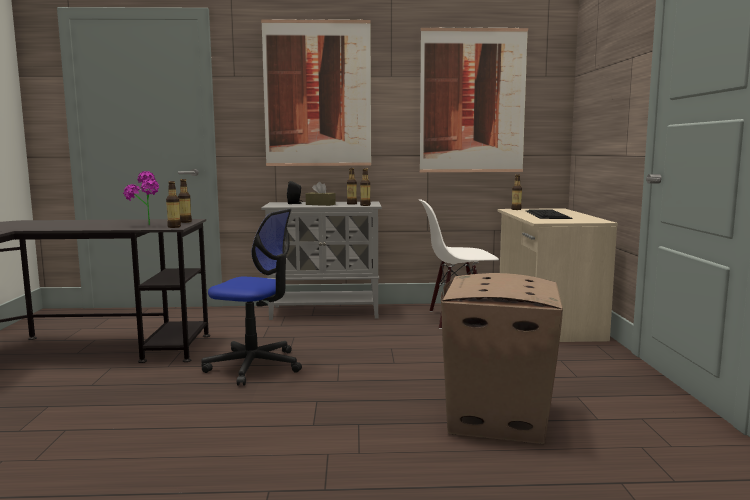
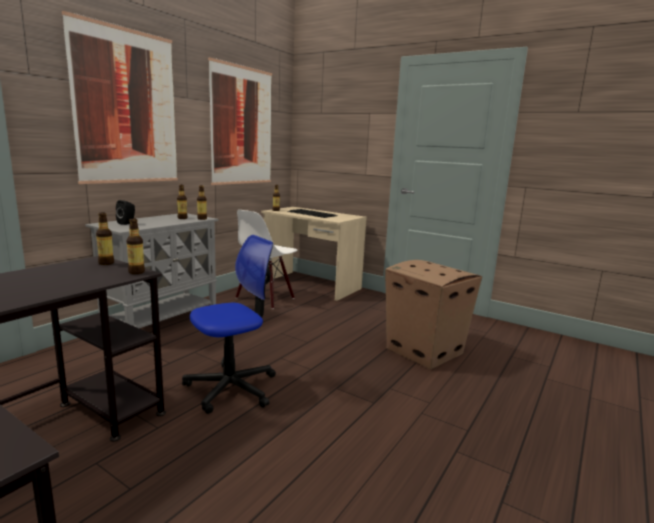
camera: 55 degrees left, 5 degrees up
(146, 226) = (92, 277): potted plant -> none
(320, 204) = (159, 222): brown tissue box -> none

